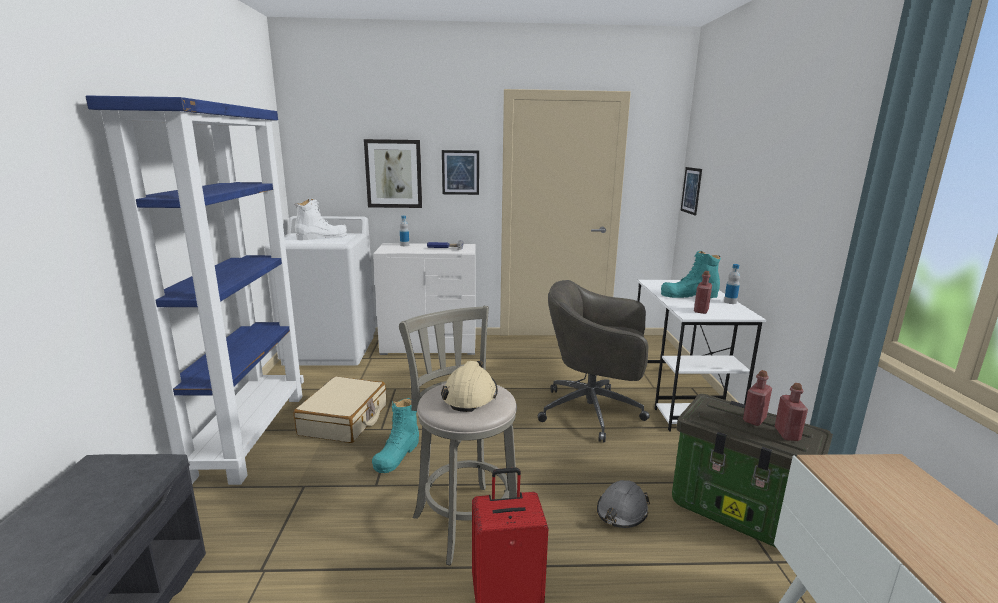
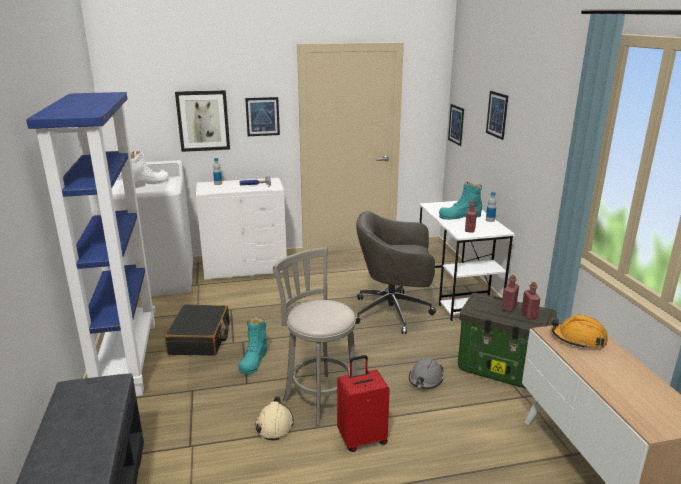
camera: 10 degrees left, 5 degrees up
(344, 420) = (200, 339): beige suitcase -> black suitcase
(470, 396) = (323, 311): beige hard hat -> beige hard hat (274, 424)
(745, 165) = (497, 114): none -> picture
(885, 484) = (578, 339): none -> orange hard hat

